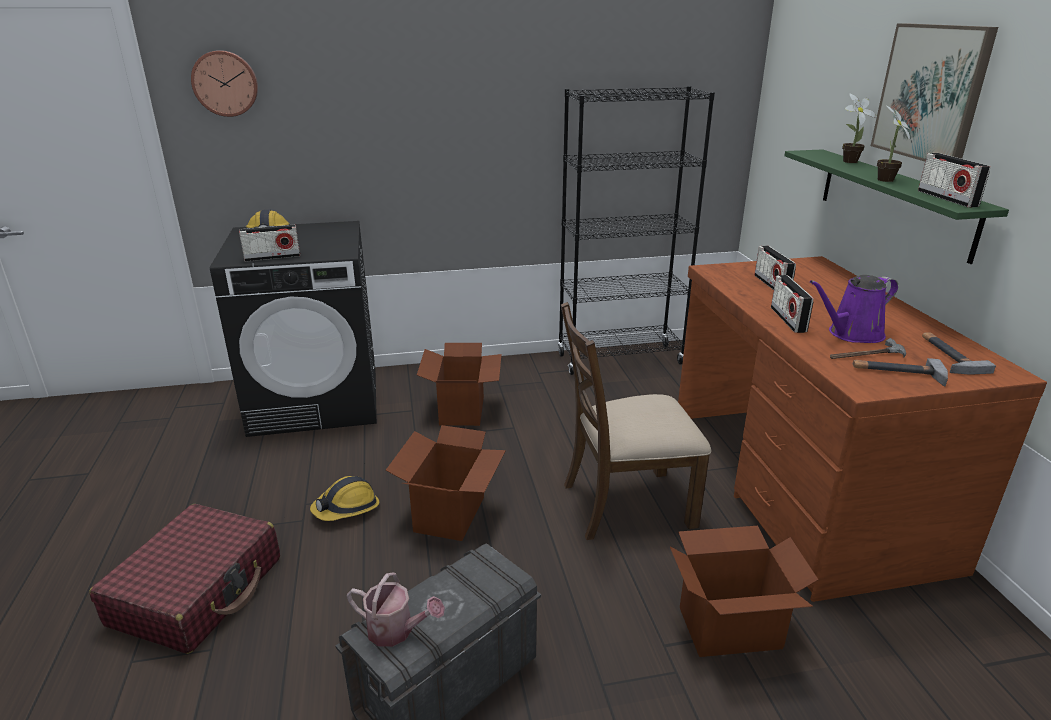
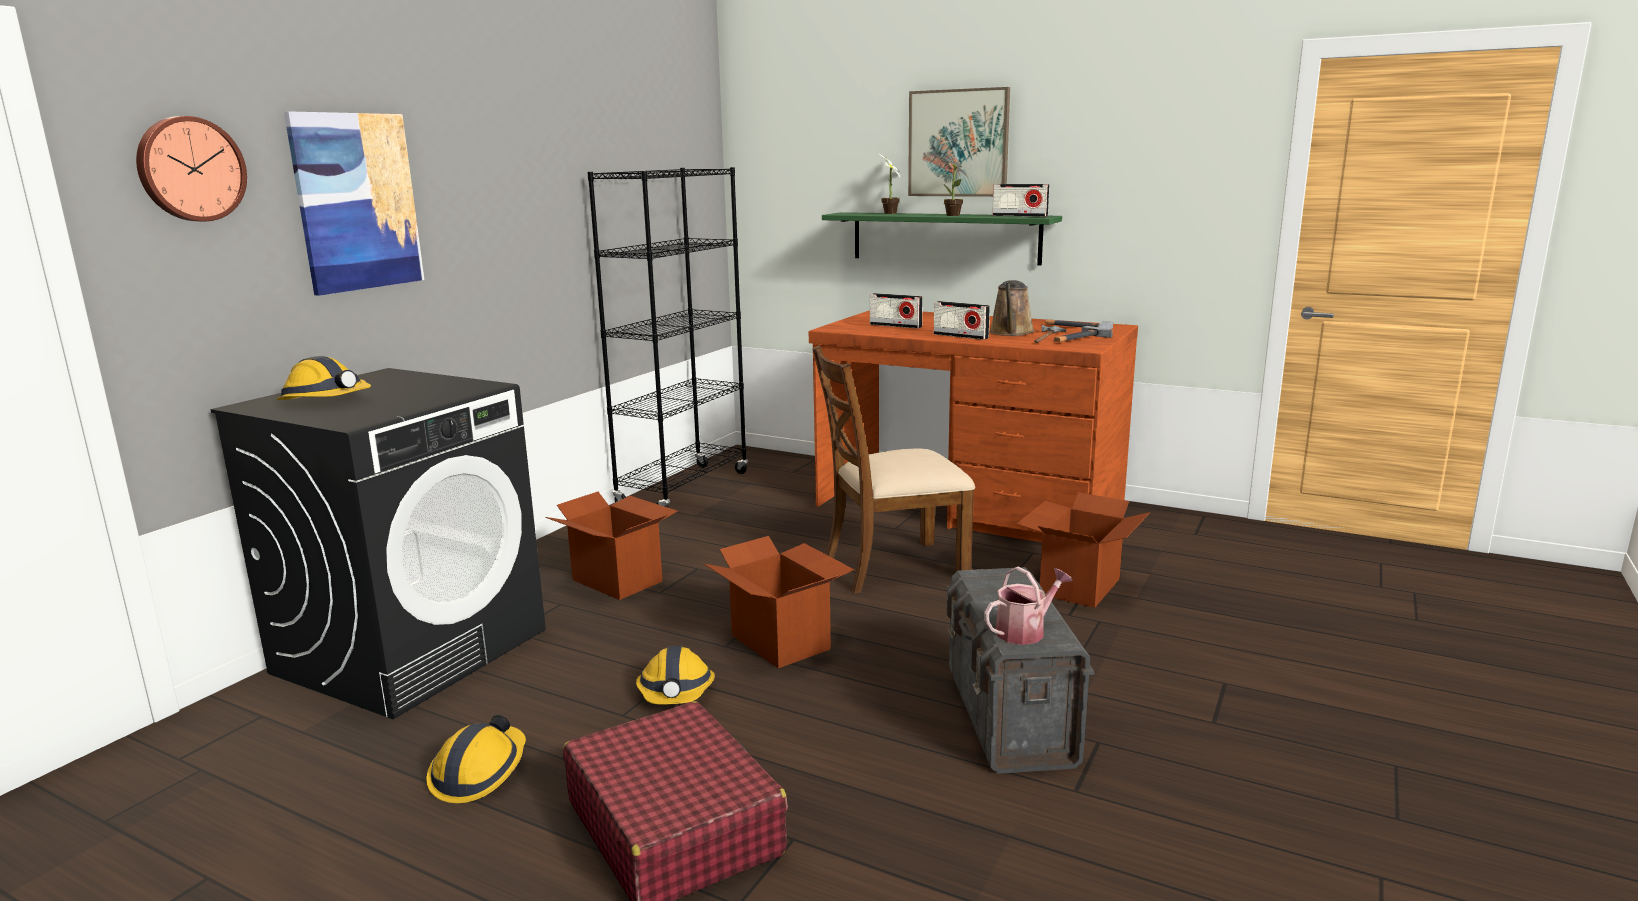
camera: 50 degrees left, 10 degrees down
(213, 491) = (479, 772): none -> hard hat
(272, 257) = (407, 408): radio -> none
(343, 107) = (357, 202): none -> picture
(626, 504) = (893, 566): brown chair -> brown chair turned 45 degrees clockwise
(851, 334) = (1011, 332): purple watering can -> brown watering can

